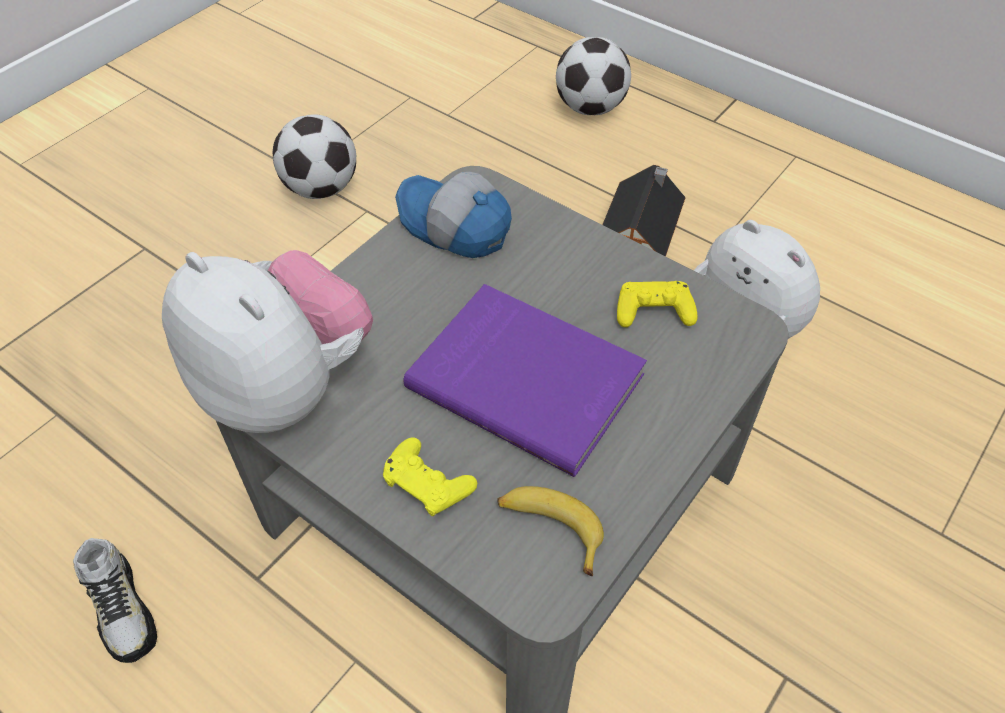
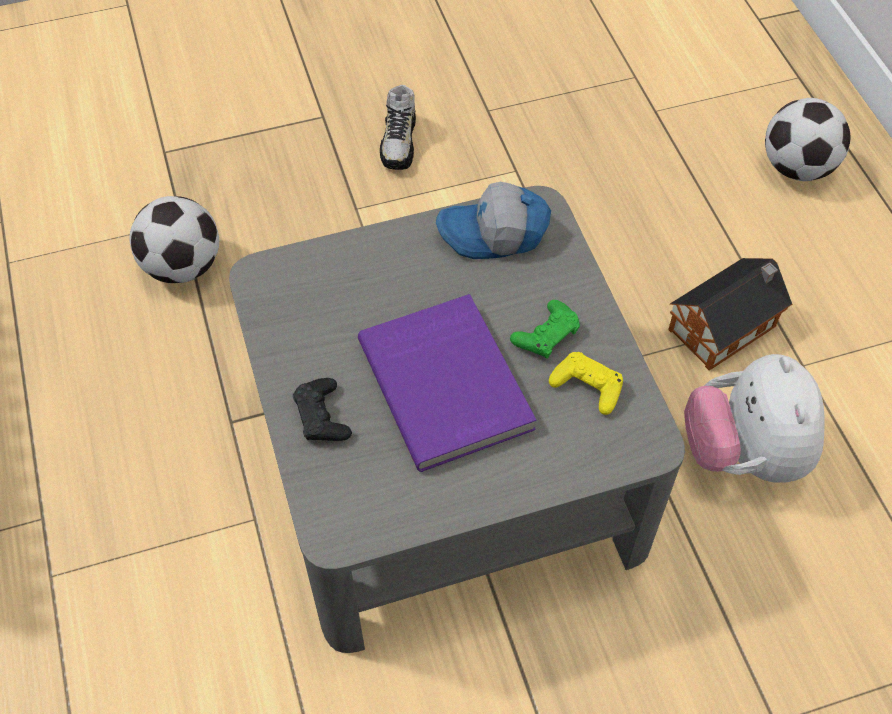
camera: 35 degrees right, 5 degrees up
(124, 610) = (136, 391): shoe -> shoe (399, 143)
(286, 387) = (284, 295): plush toy -> none
(320, 188) = (493, 130): football -> football (182, 266)
(427, 483) = (322, 416): yellow game controller -> black game controller
(453, 227) = (494, 234): cap -> cap turned 75 degrees counterclockwise
(549, 528) = (374, 495): banana -> none
(578, 287) = (546, 335): none -> green game controller

